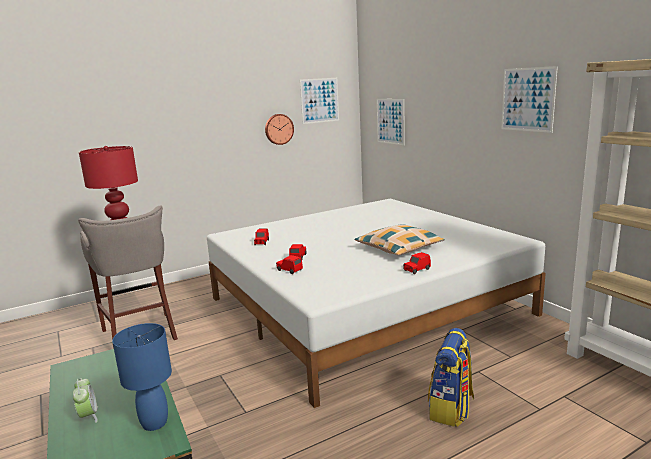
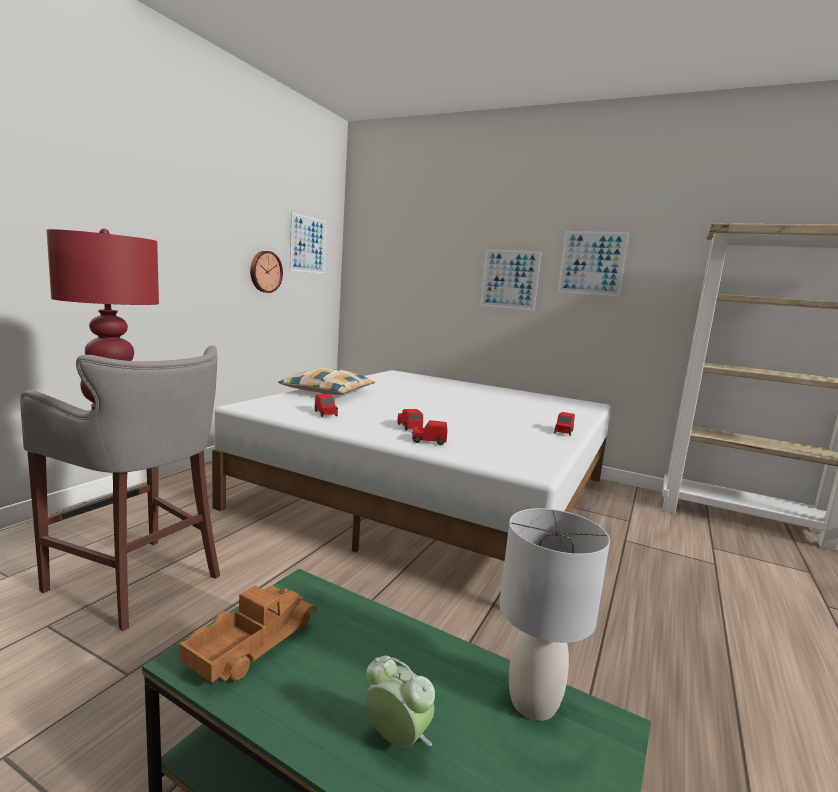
camera: 35 degrees left, 5 degrees down
(90, 366) = (250, 642): none -> toy truck
(155, 423) = (534, 702): blue table lamp -> grey table lamp
(390, 121) = (394, 280): picture -> picture (510, 279)
(399, 248) = (502, 413): pillow -> pillow (328, 392)
(451, 409) = (657, 583): backpack -> none

